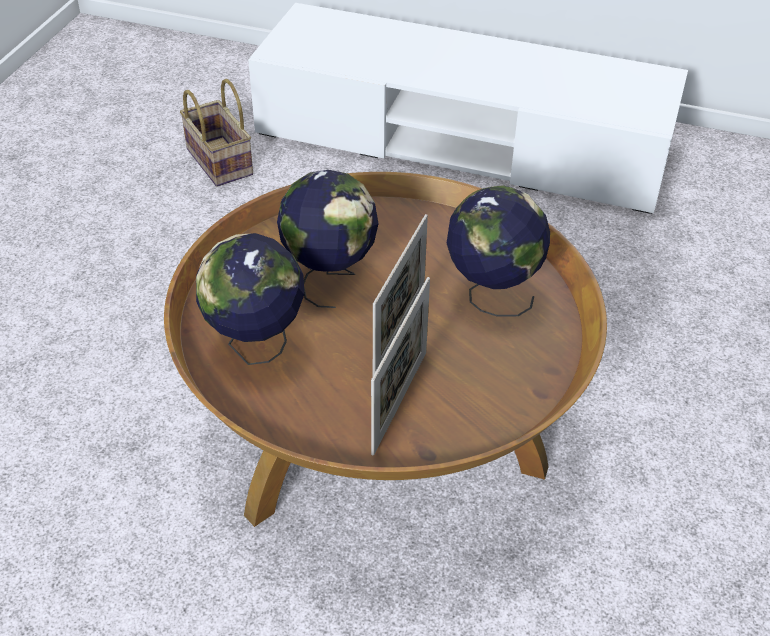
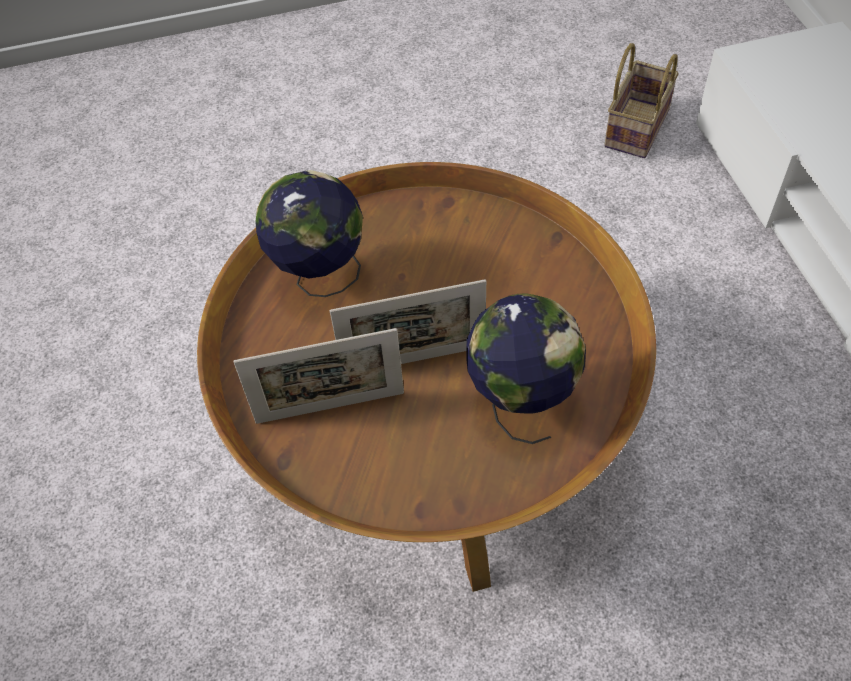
camera: 60 degrees right, 10 degrees up
(330, 279) = (439, 275): globe -> none

